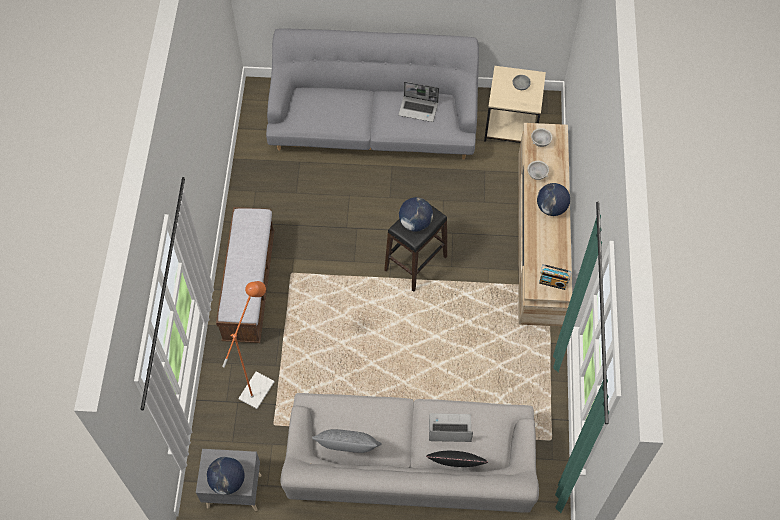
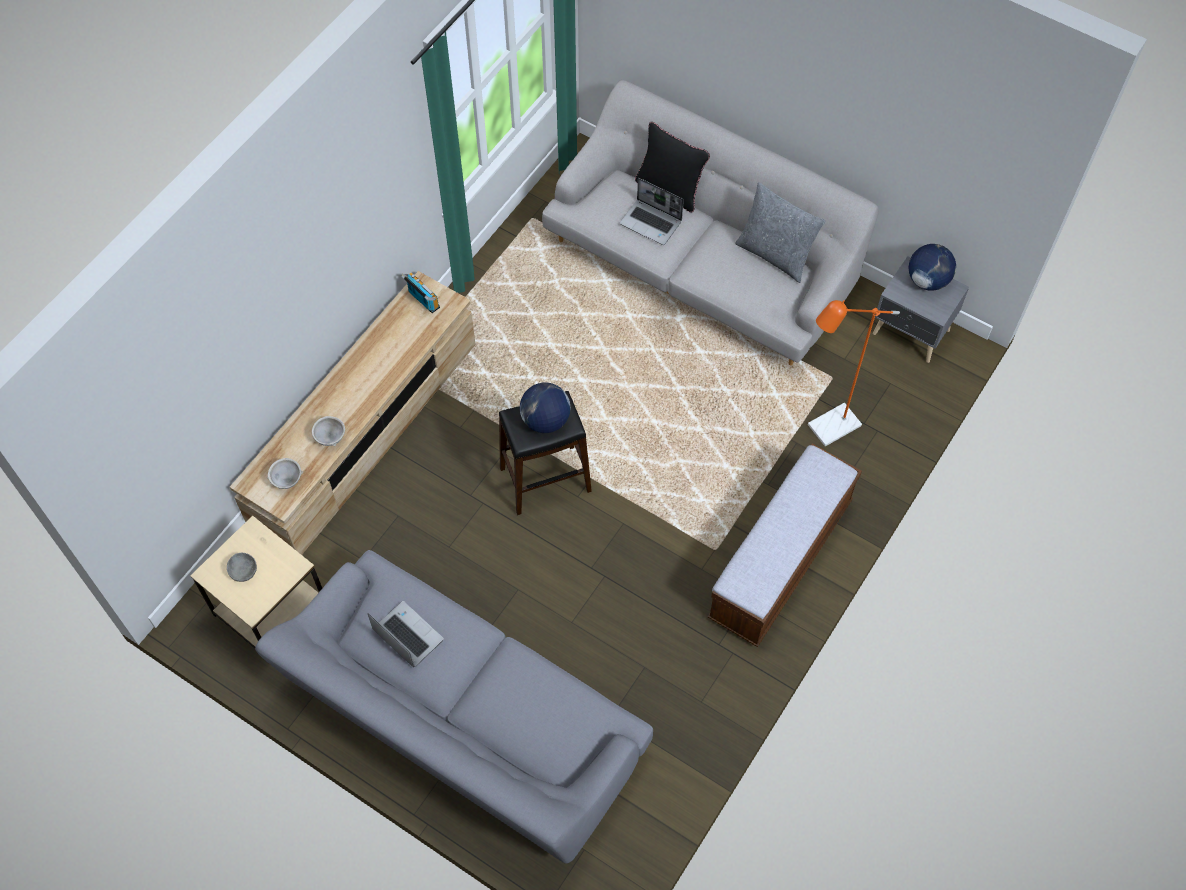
camera: 150 degrees left, 0 degrees up
(551, 208) = (349, 386): globe -> none

